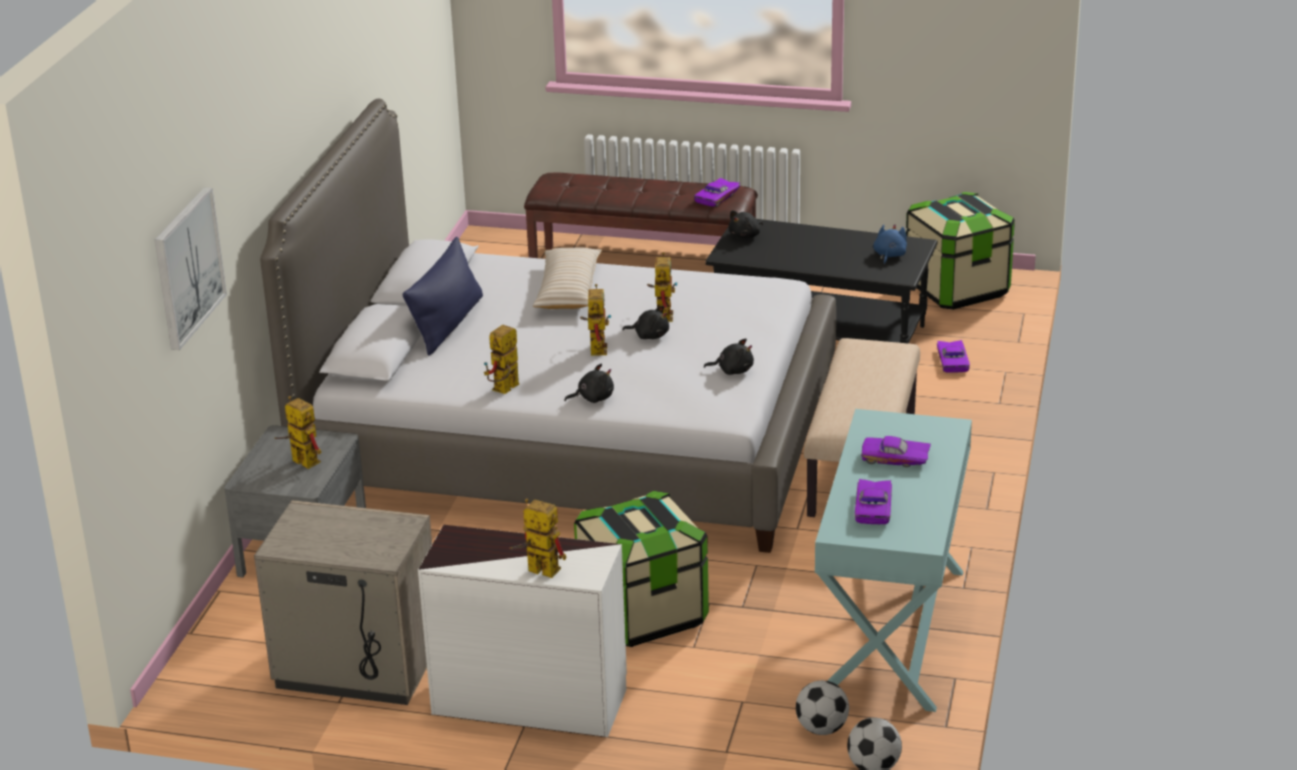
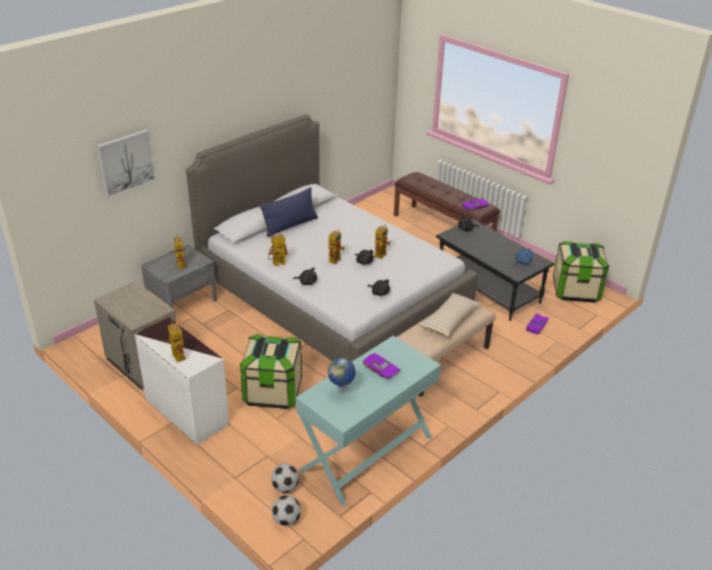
camera: 30 degrees right, 5 degrees up
(568, 290) = (355, 228): beige pillow -> beige pillow (449, 320)
(875, 508) = (342, 392): purple toy car -> globe

